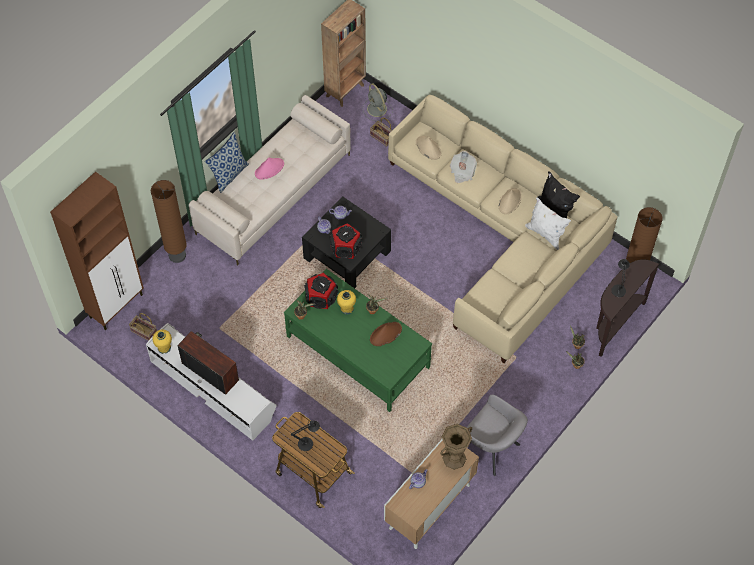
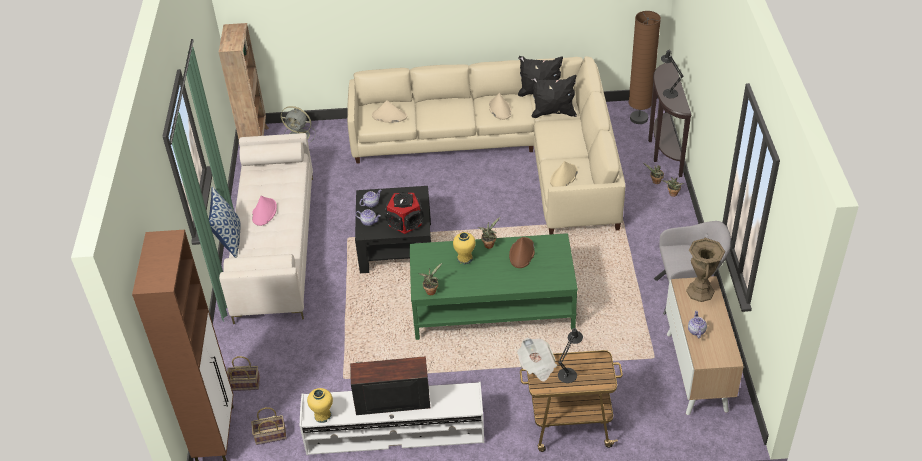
camera: 40 degrees left, 15 degrees down
(177, 255) = (233, 351): brown floor lamp -> none
(321, 297) = (431, 266): speaker -> none
(382, 137) = (327, 150): basket -> basket (245, 383)
(462, 172) = (437, 114): newspaper -> newspaper (537, 366)
(487, 295) = (563, 177): none -> beige hat
(545, 234) = (553, 113): white pillow -> black pillow

